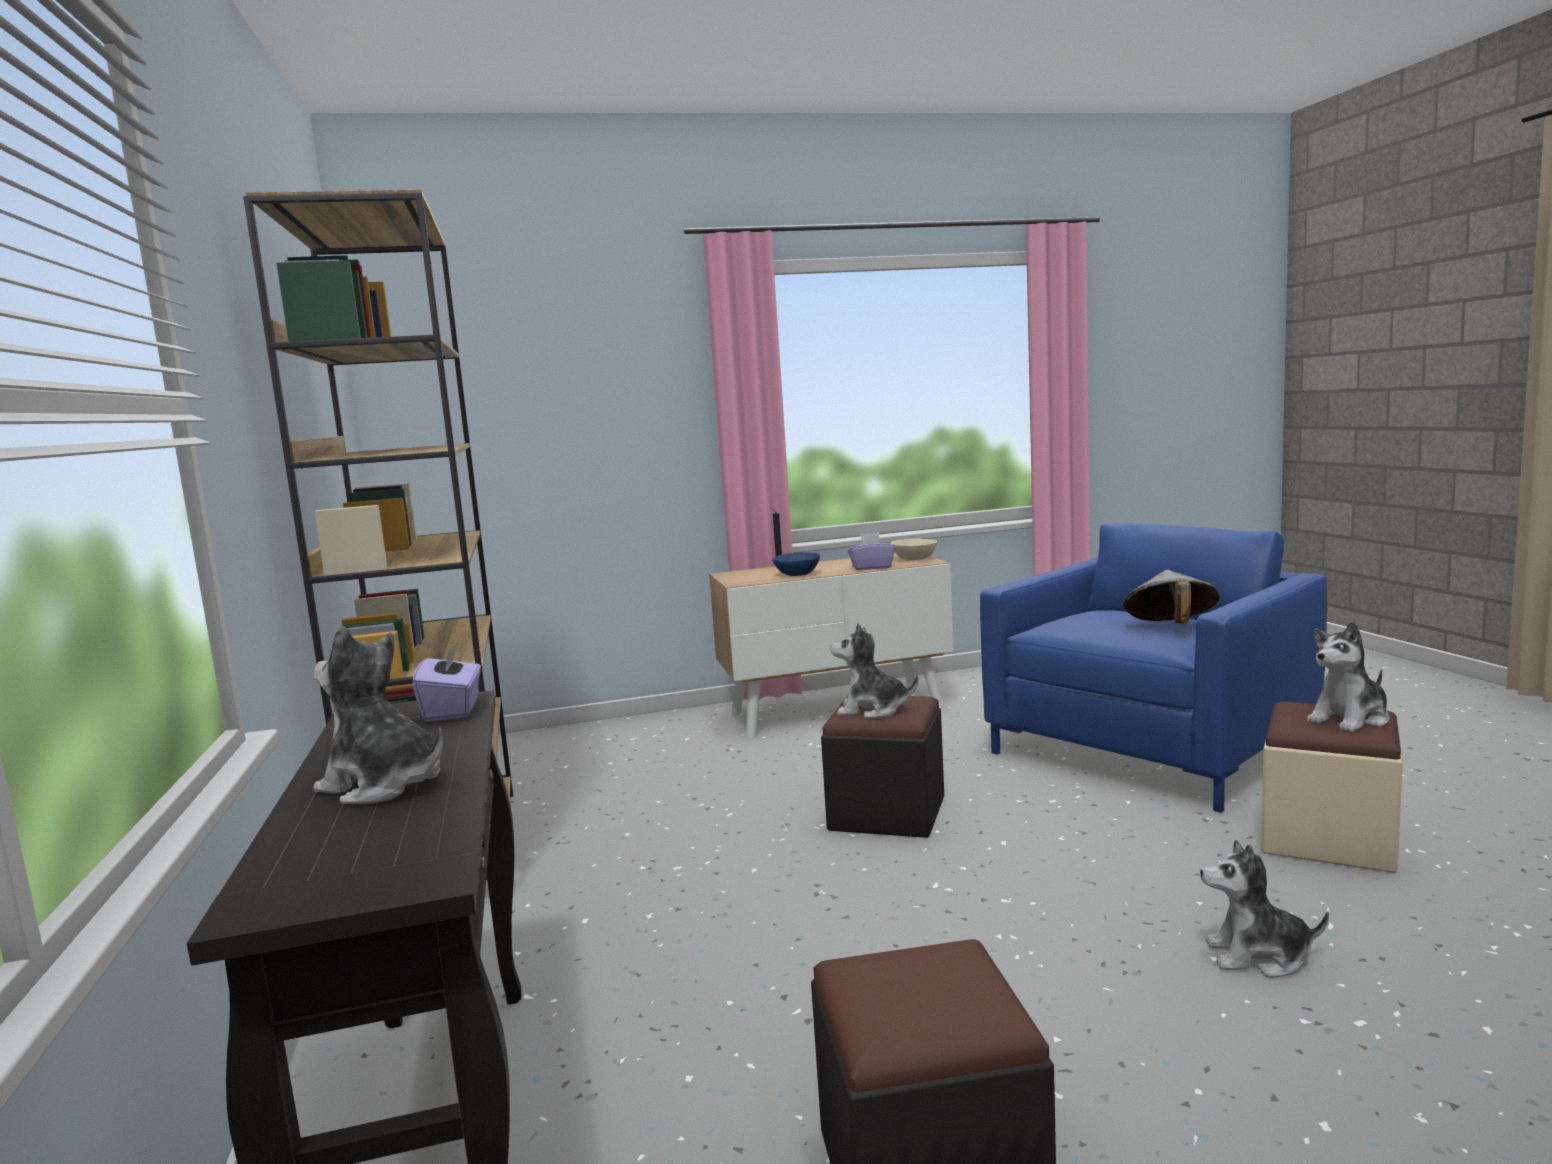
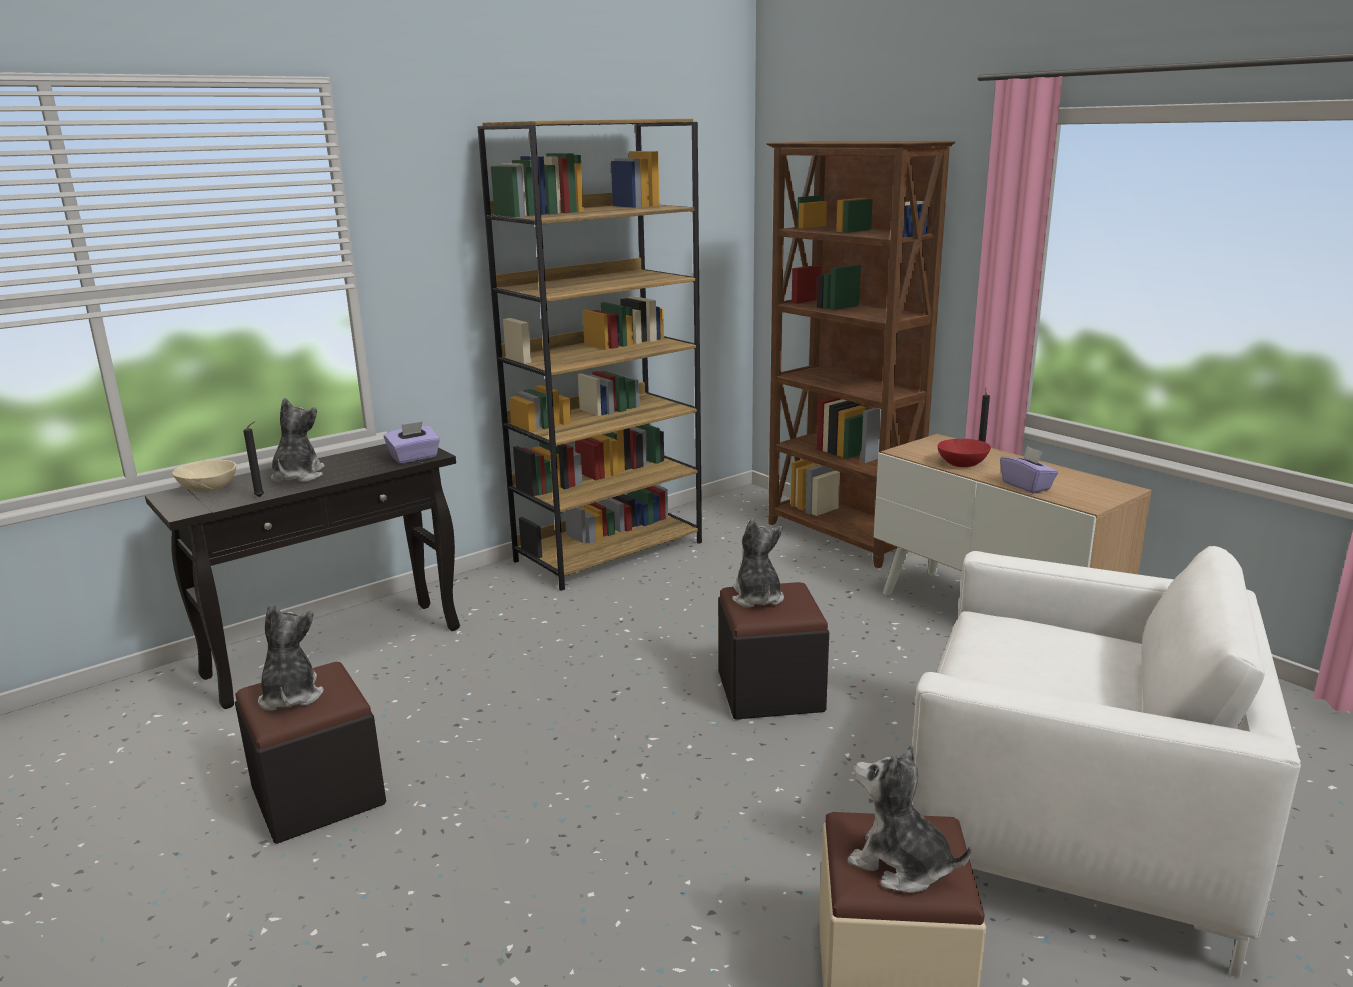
camera: 65 degrees right, 10 degrees up
(456, 810) = (261, 497): none -> black candle
(611, 732) = (841, 537): none -> brown bookcase
(798, 574) = (963, 464): blue bowl -> red bowl
(914, 559) = (1096, 496): beige bowl -> beige bowl (208, 488)
(1151, 748) = (1074, 827): blue armchair -> white armchair
(1170, 628) = (1033, 689): grey hat -> none
(1258, 957) = (601, 920): plush toy -> plush toy (291, 696)

